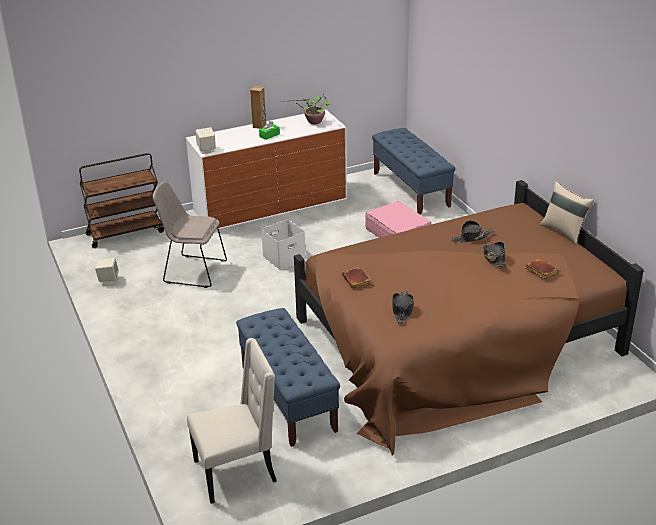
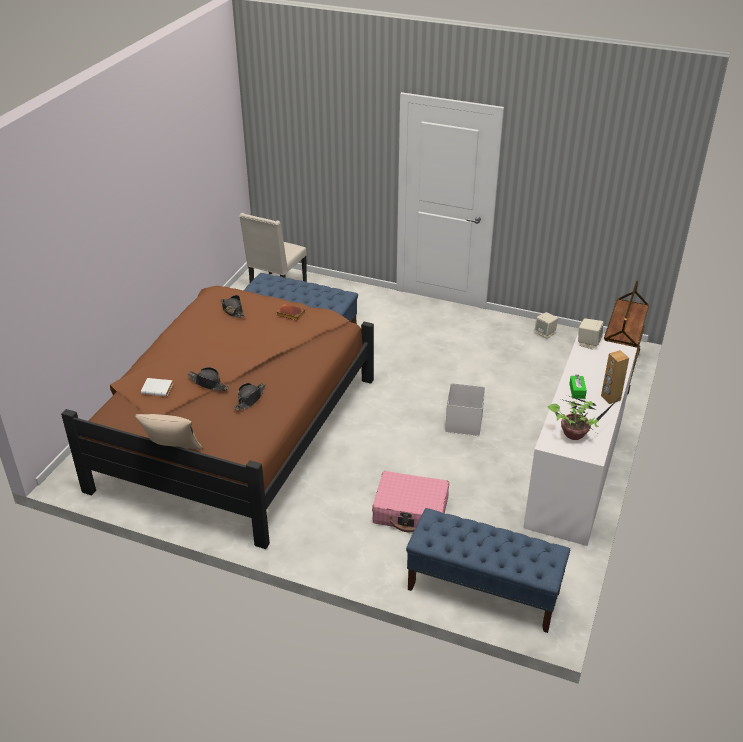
camera: 135 degrees right, 5 degrees up
(193, 271) = (506, 371): beige chair -> none
(540, 271) = (158, 389): brown book -> white book

